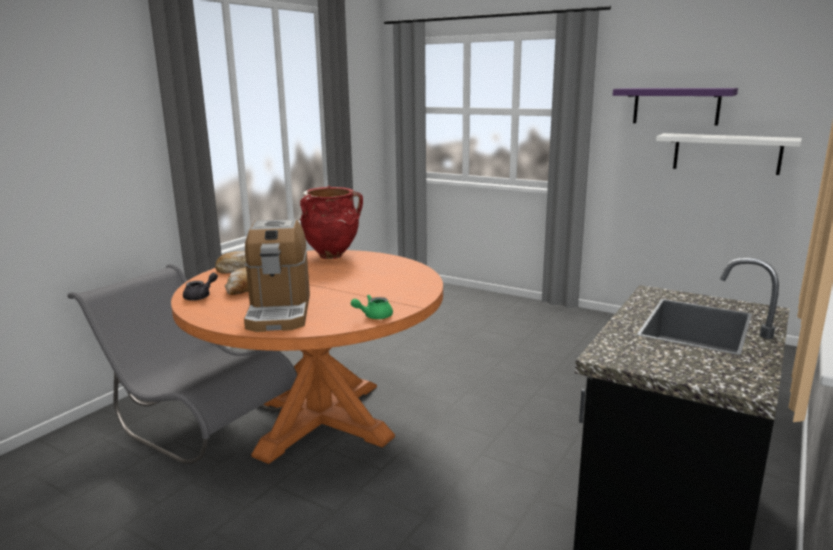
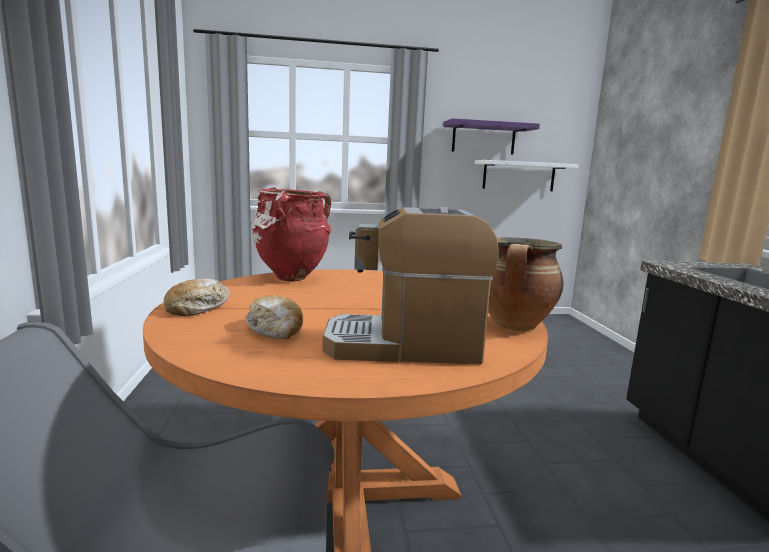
camera: 40 degrees left, 5 degrees down
(201, 296) = (232, 352): grey teapot -> none
(279, 311) = (404, 345): coffee machine -> coffee machine turned 135 degrees clockwise
(374, 316) = (515, 326): green teapot -> cooking pot

